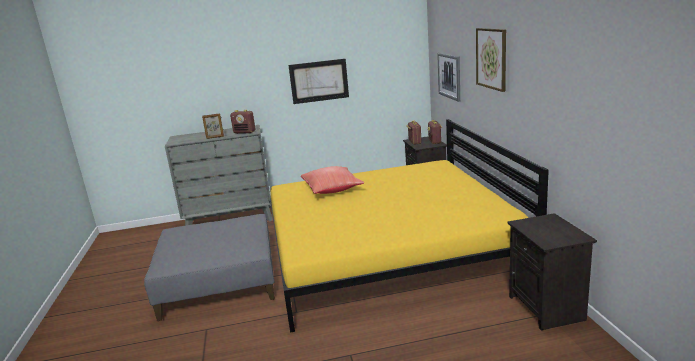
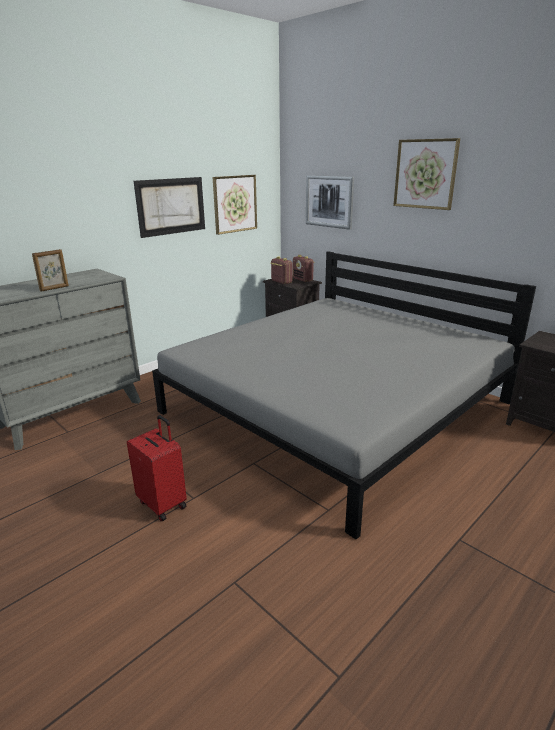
camera: 35 degrees left, 5 degrees up
(219, 281) = (163, 504): grey ottoman -> red suitcase
(244, 132) = (96, 279): radio -> none
(332, 190) = (257, 344): red pillow -> none
(378, 77) = (235, 204): none -> picture
(389, 251) = (336, 407): yellow bed -> grey bed

